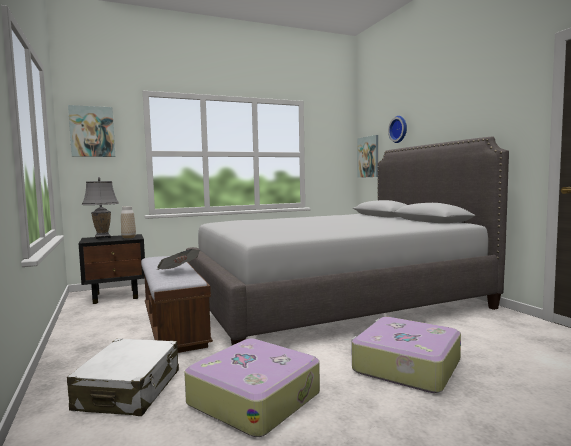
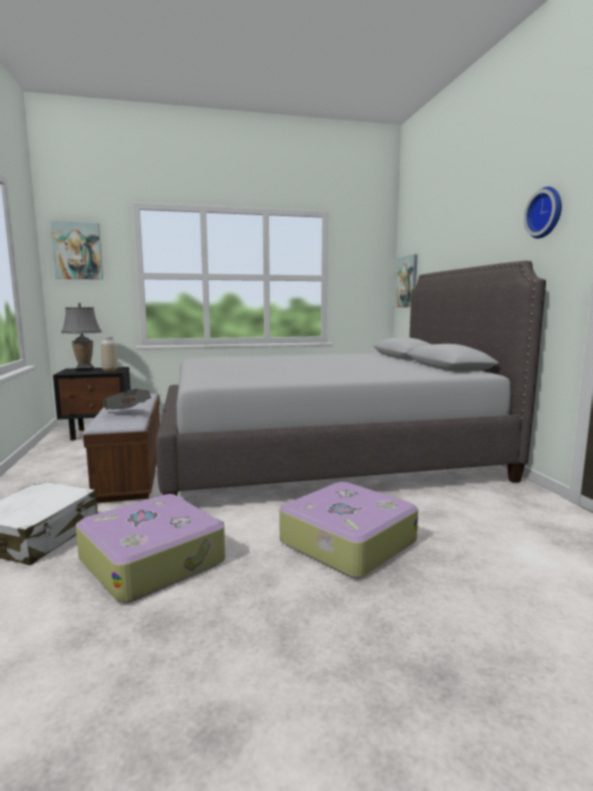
camera: 10 degrees right, 5 degrees up
(399, 129) = (438, 248): wall clock -> wall clock (546, 213)

